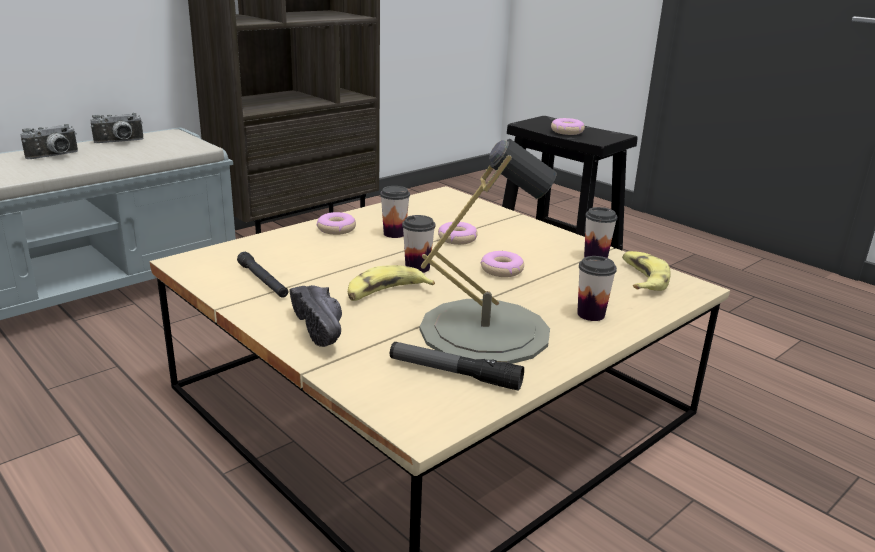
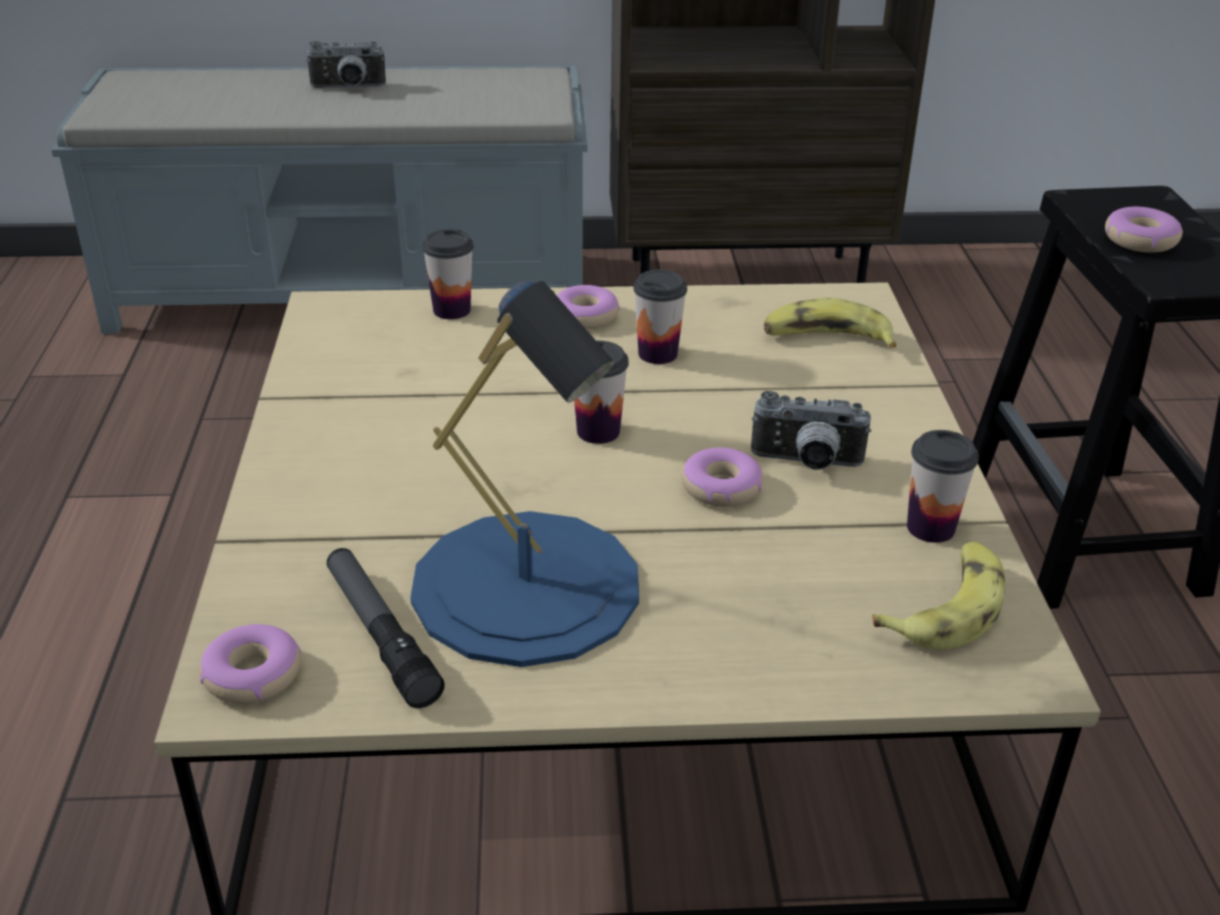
camera: 40 degrees right, 10 degrees up
(120, 142) = (456, 79): camera -> camera (806, 464)
(263, 281) = (368, 374): black flashlight -> none
(324, 329) = (333, 484): black shoe -> none
(386, 293) = (488, 459): banana -> banana (826, 339)
(457, 239) = (741, 399): donut -> donut (252, 675)
(485, 331) = (527, 586): grey table lamp -> blue table lamp
(591, 314) = (736, 635): cup -> cup (452, 310)

